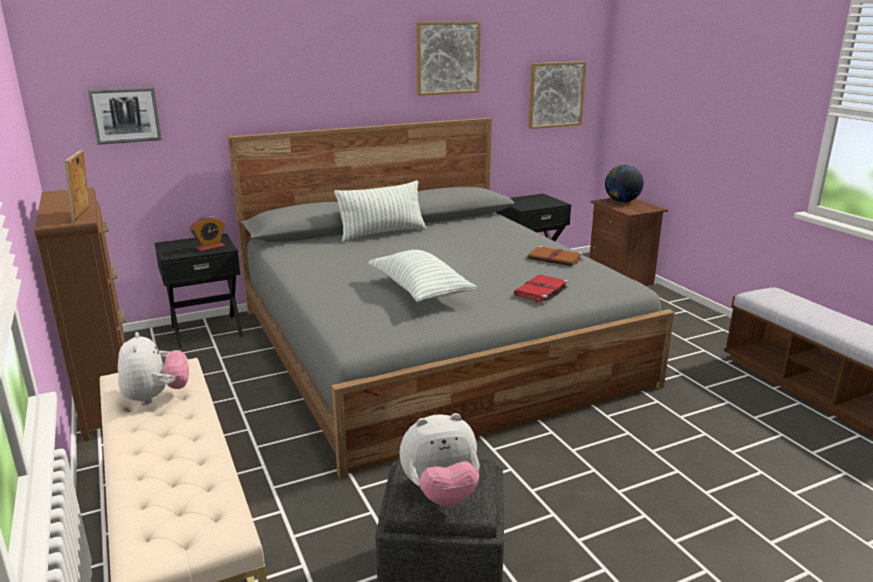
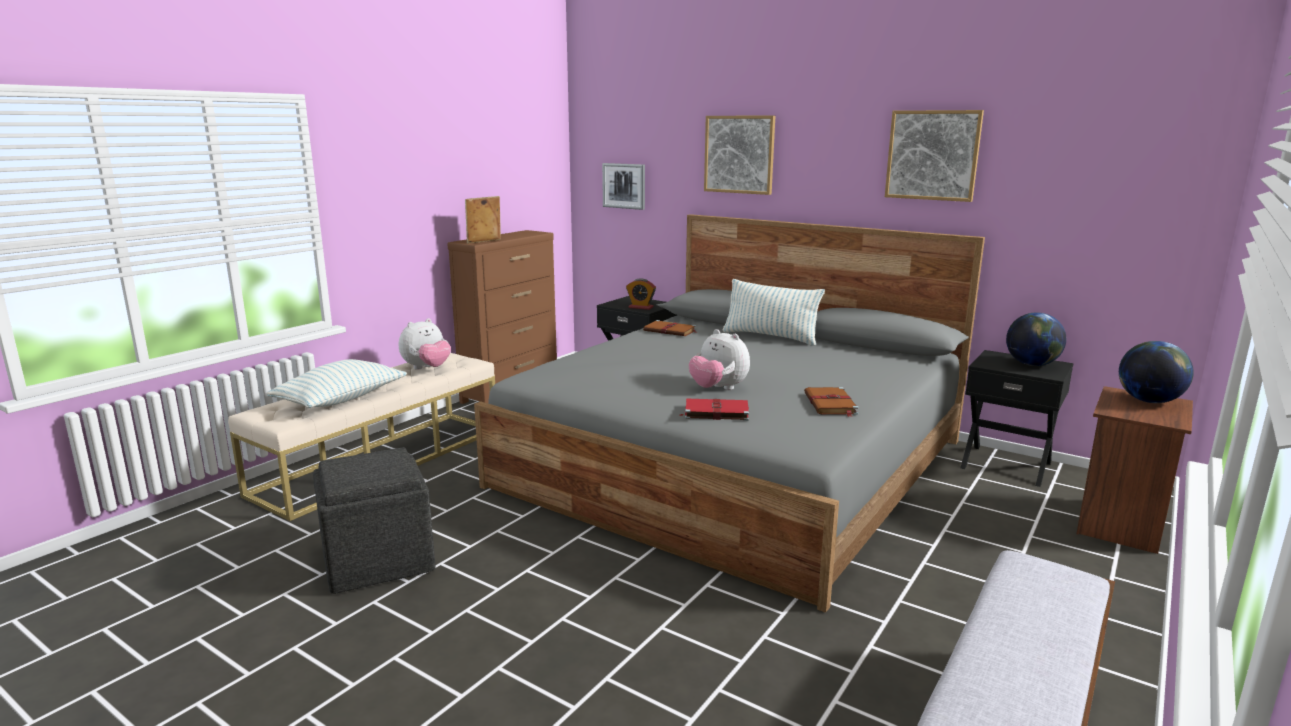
camera: 60 degrees right, 5 degrees down
(310, 256) = (670, 331): none -> brown book
(420, 290) = (640, 372): pillow -> pillow (341, 400)
(441, 493) = (356, 469): plush toy -> plush toy (718, 389)
(536, 200) = (1032, 364): none -> globe
(556, 94) = (1116, 220): picture -> picture (739, 154)

